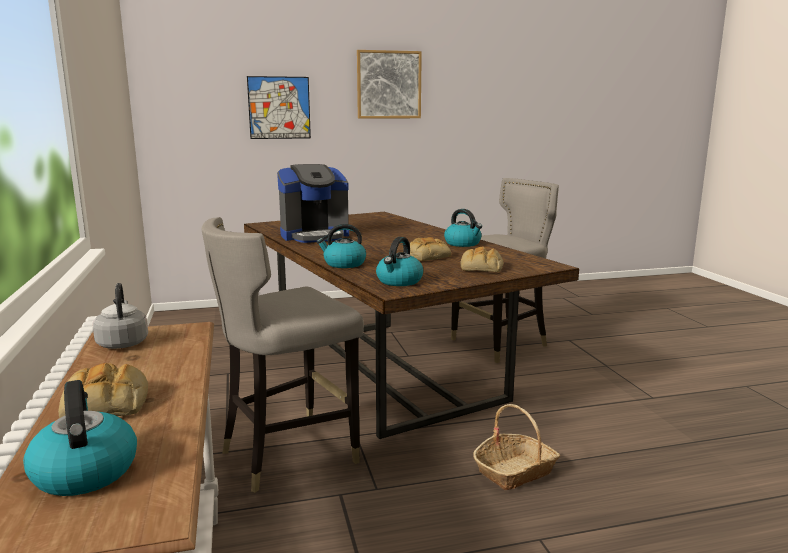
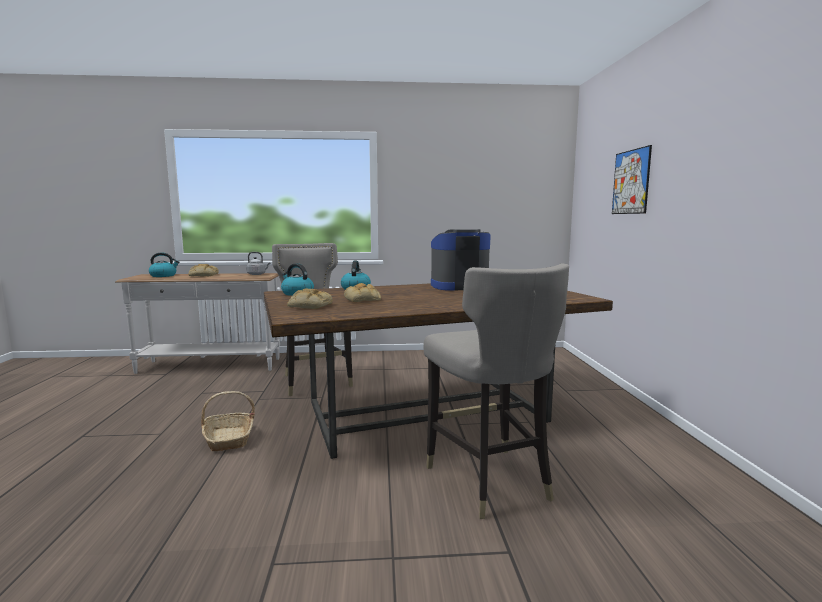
camera: 100 degrees right, 5 degrees down
(314, 236) = (459, 286): coffee machine -> coffee machine turned 90 degrees clockwise
(388, 85) = (718, 137): picture -> none
(463, 244) = (406, 308): kettle -> none

